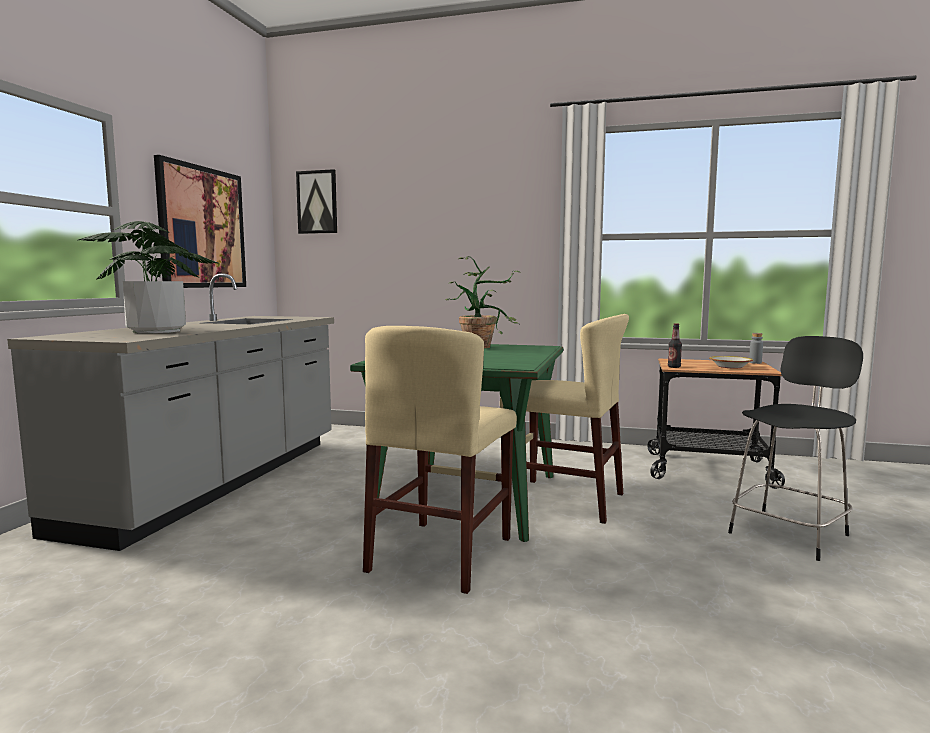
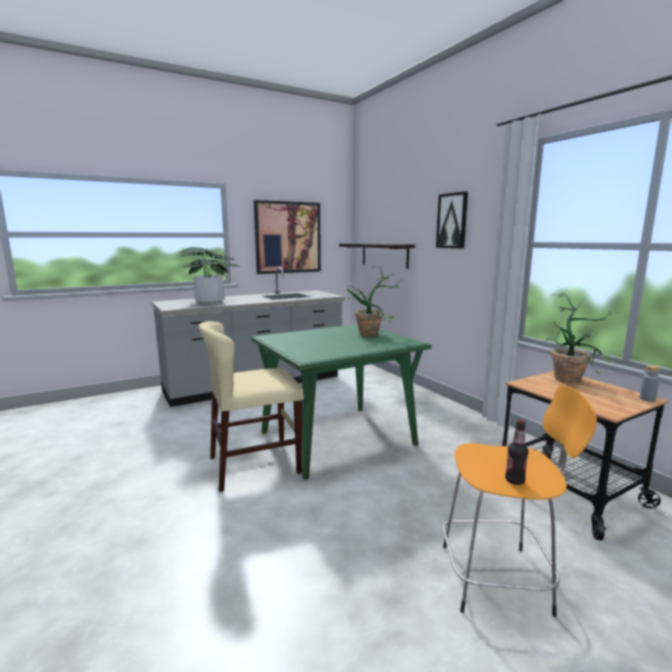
camera: 45 degrees right, 5 degrees up
(317, 202) = (370, 214): picture -> picture (452, 221)
(354, 260) = (384, 255): none -> shelf
(564, 500) = (387, 464): beige chair -> none
(674, 367) = (526, 382): bottle -> bottle (514, 480)
(686, 361) = (572, 378): none -> potted plant
(730, 366) = (589, 396): bowl -> none
(790, 533) = (498, 578): black stool -> orange stool

